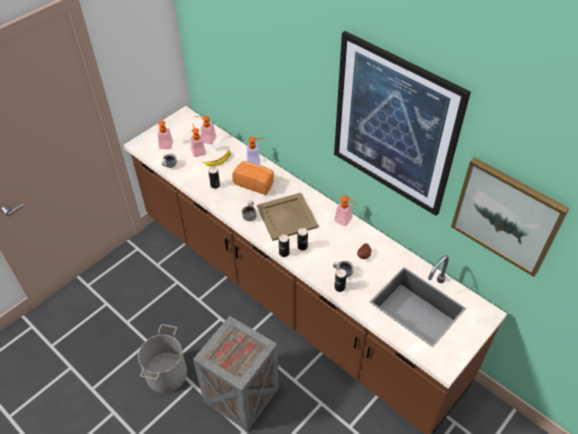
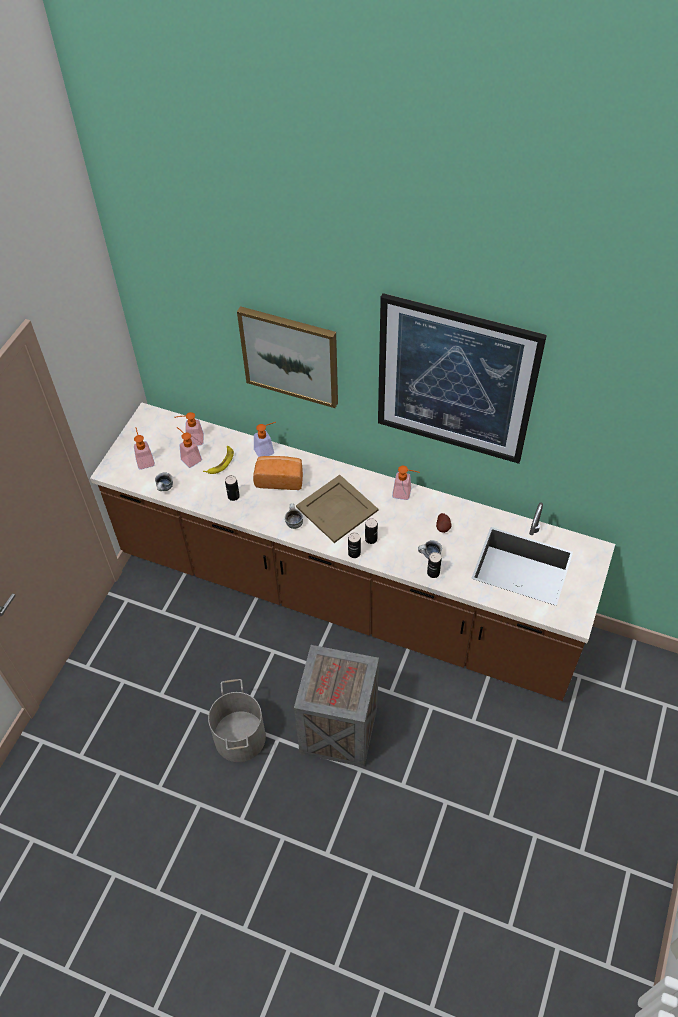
camera: 20 degrees left, 5 degrees up
(506, 216) = (601, 447): picture -> picture (290, 356)

